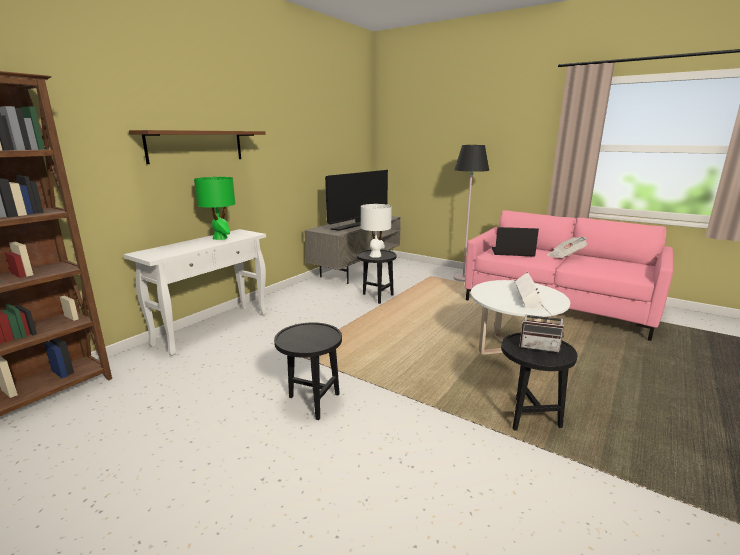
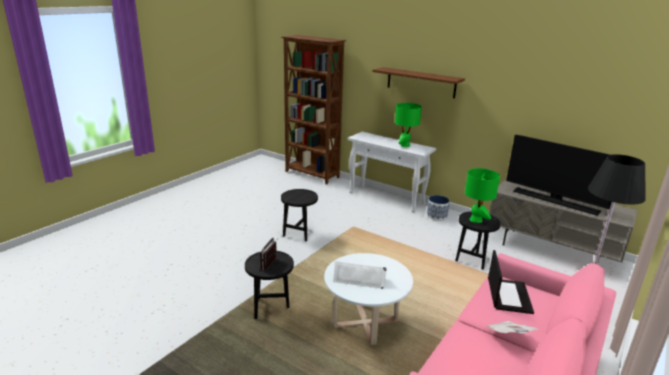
camera: 90 degrees right, 5 degrees up
(279, 303) = (437, 216): none -> planter
(375, 255) = (476, 220): white table lamp -> green table lamp

